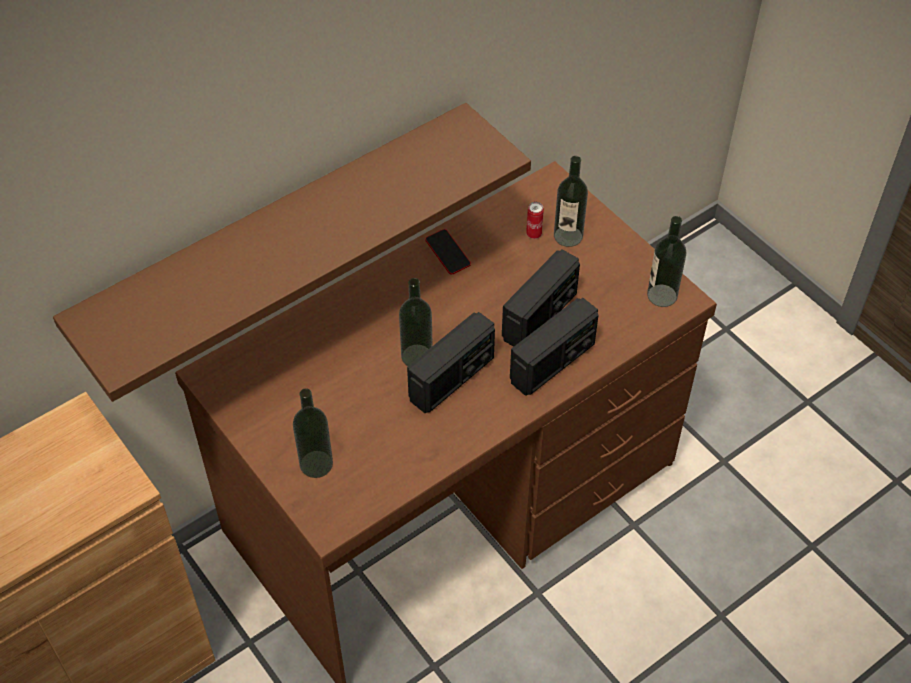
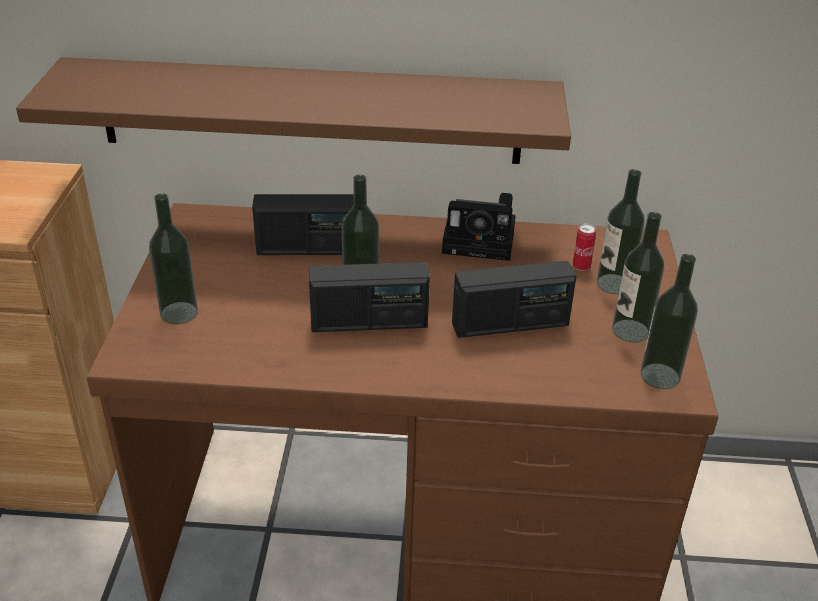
camera: 40 degrees right, 15 degrees down
(448, 254) = (482, 241): phone -> camera
(553, 363) = (477, 364): radio -> radio (309, 249)
(614, 270) = (630, 331): none -> bottle

